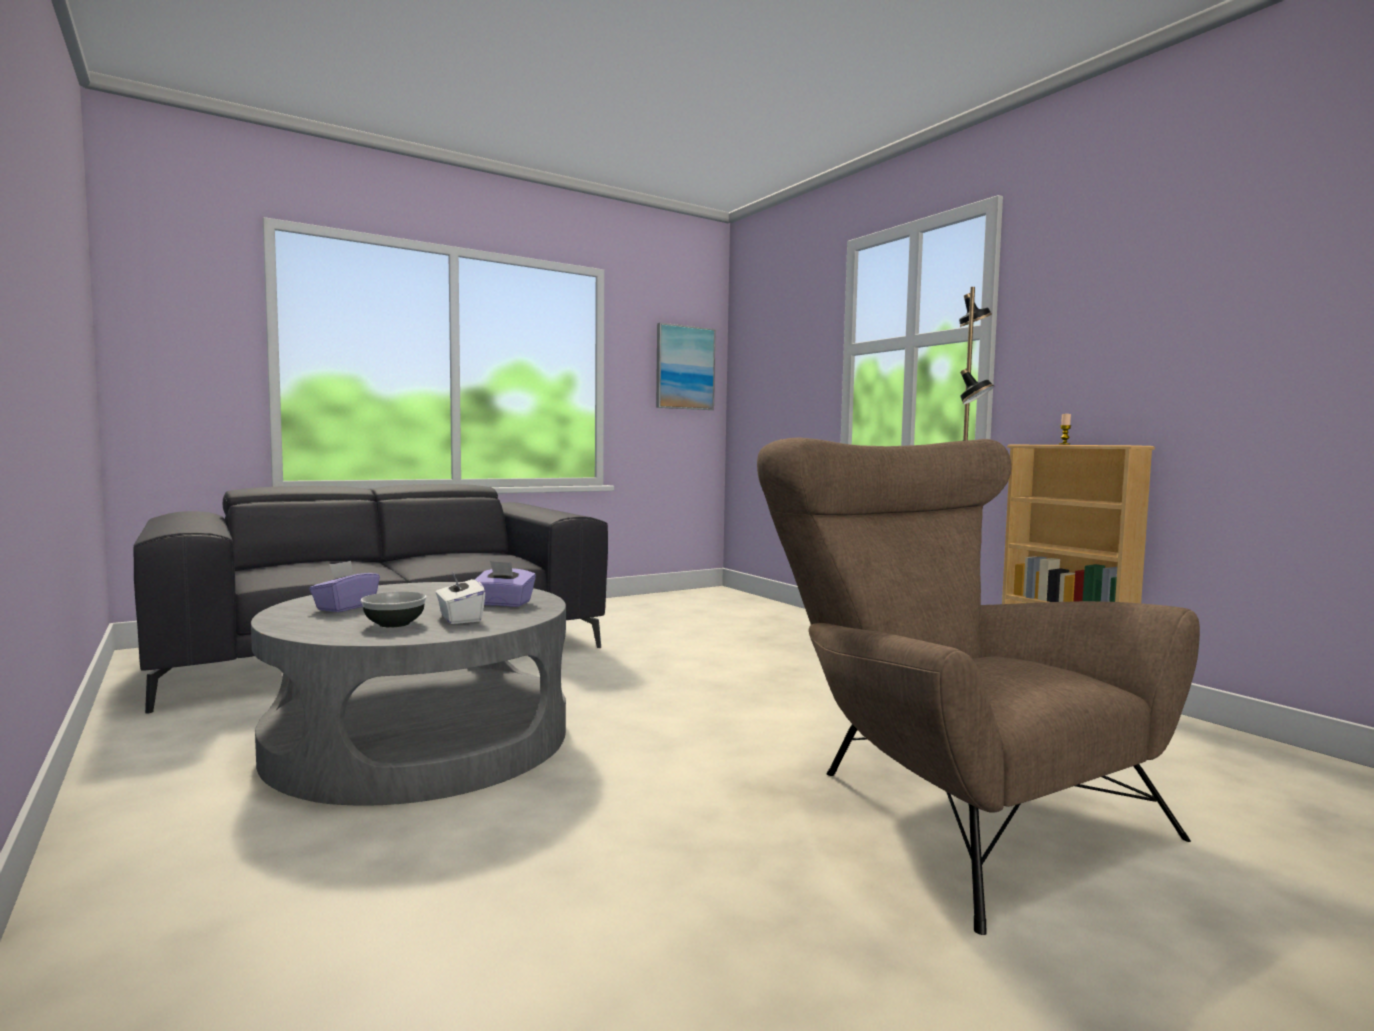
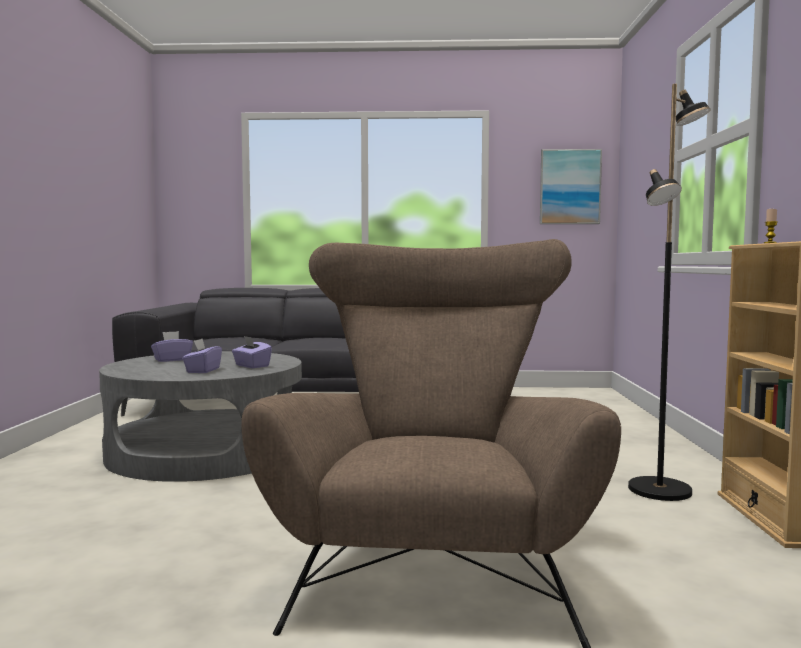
camera: 35 degrees right, 0 degrees up
(393, 624) = (164, 370): bowl -> none
(459, 618) = (202, 370): white tissue box -> purple tissue box

